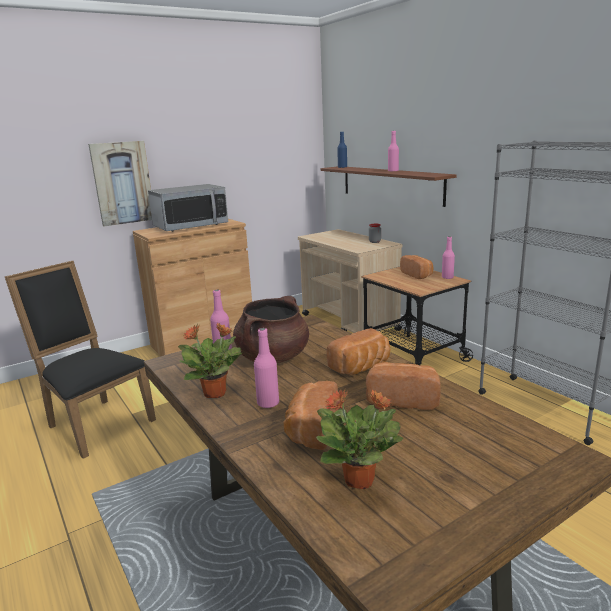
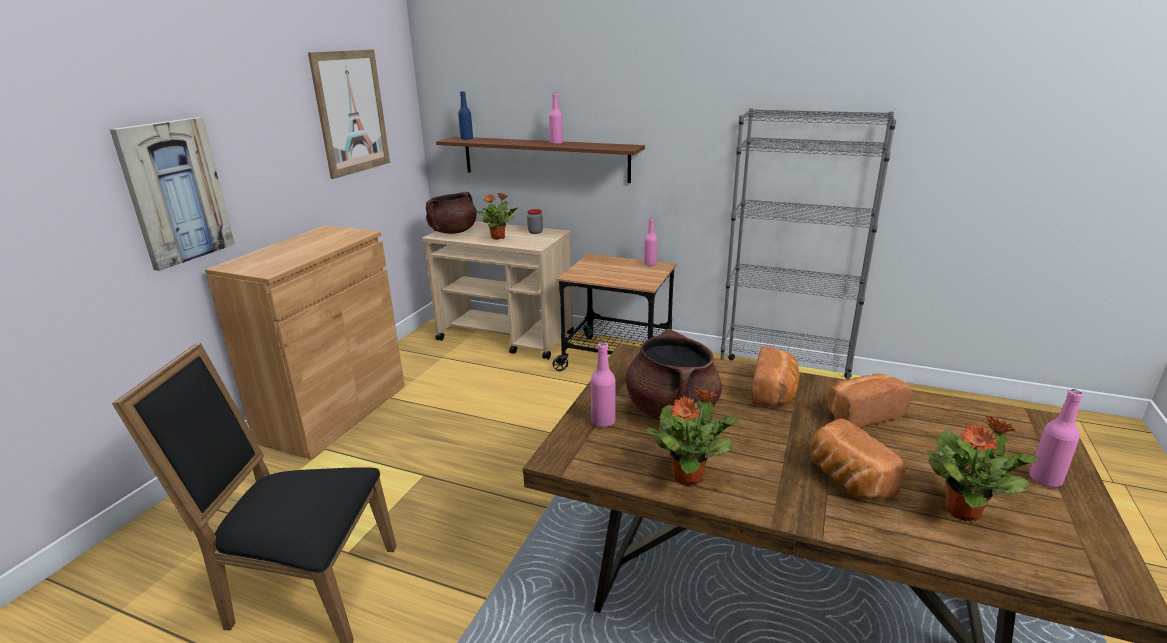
camera: 35 degrees left, 5 degrees up
(191, 226) = (300, 247): microwave -> none
(259, 144) = (351, 112): none -> picture
(268, 403) = (760, 466): pink bottle -> pink bottle (1045, 479)
(321, 235) = (453, 232): none -> brown cooking pot
(344, 242) = (498, 237): none -> potted plant
(418, 275) = (616, 266): bread -> none

